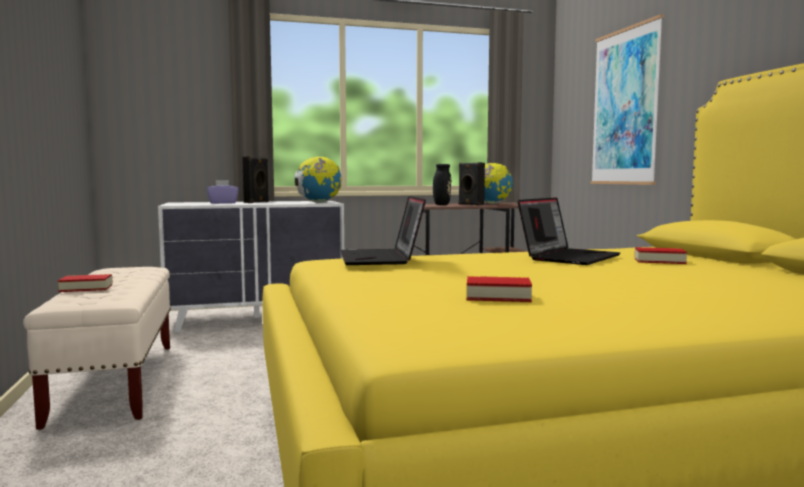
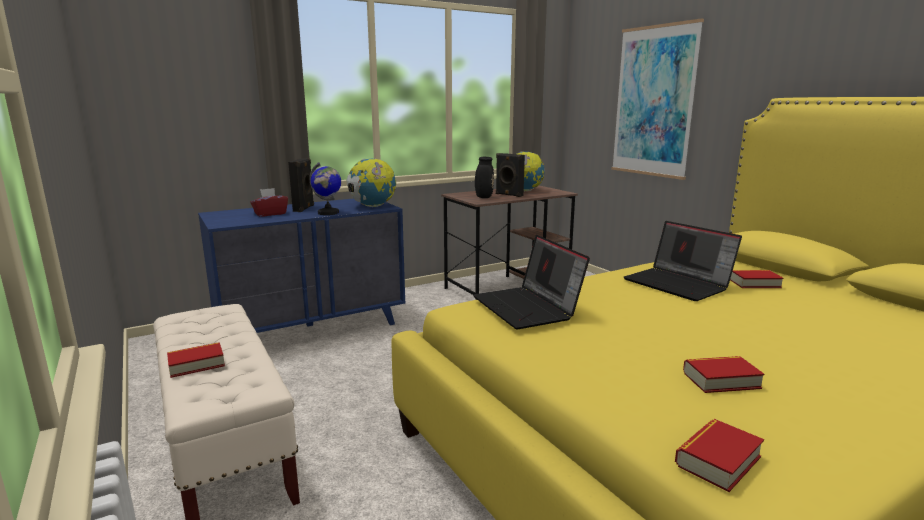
camera: 15 degrees left, 10 degrees up
(222, 203) = (270, 214): purple tissue box -> red tissue box
(257, 319) = (312, 328): white dresser -> blue dresser
(272, 203) = (328, 213): none -> globe
(402, 324) = (718, 461): none -> book
(568, 257) = (679, 284): laptop -> laptop turned 120 degrees clockwise

